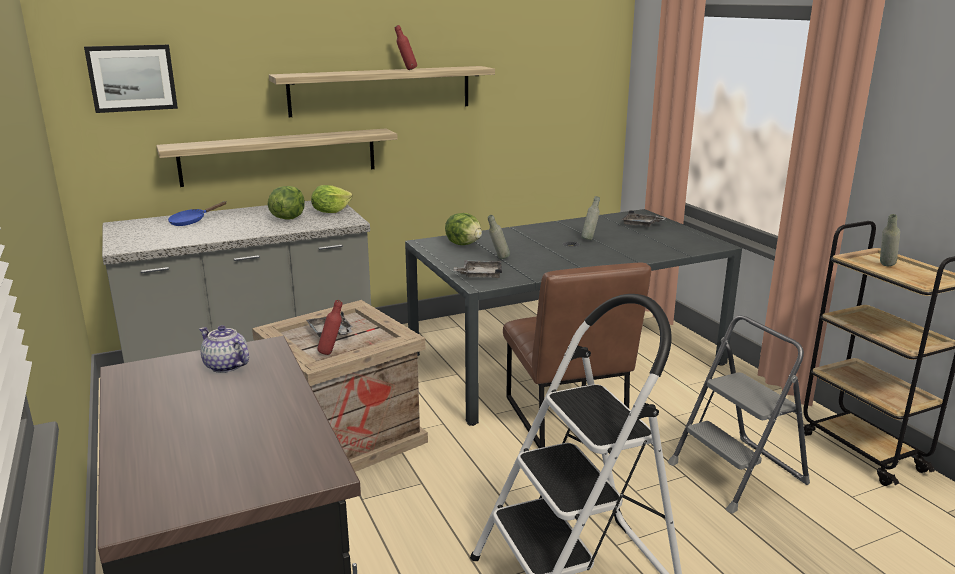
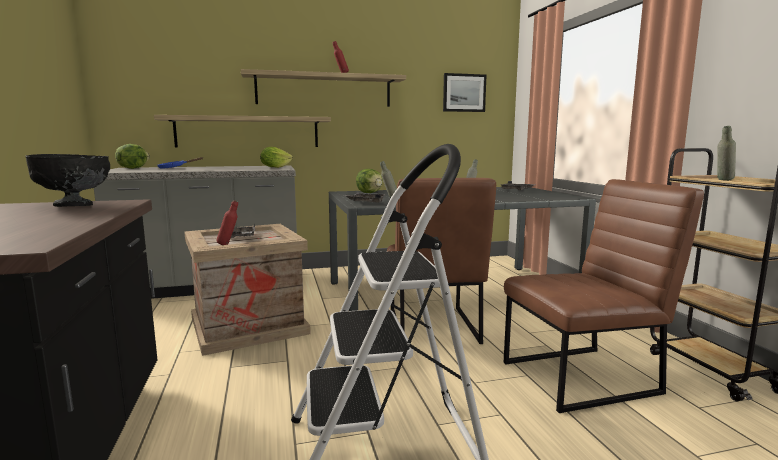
camera: 10 degrees right, 10 degrees down
(132, 78) = (145, 68): picture -> picture (464, 93)
(225, 366) = (74, 206): teapot -> black bowl
(288, 218) = (241, 168): lettuce -> lettuce (133, 168)
(742, 472) = (584, 377): grey step ladder -> brown chair

